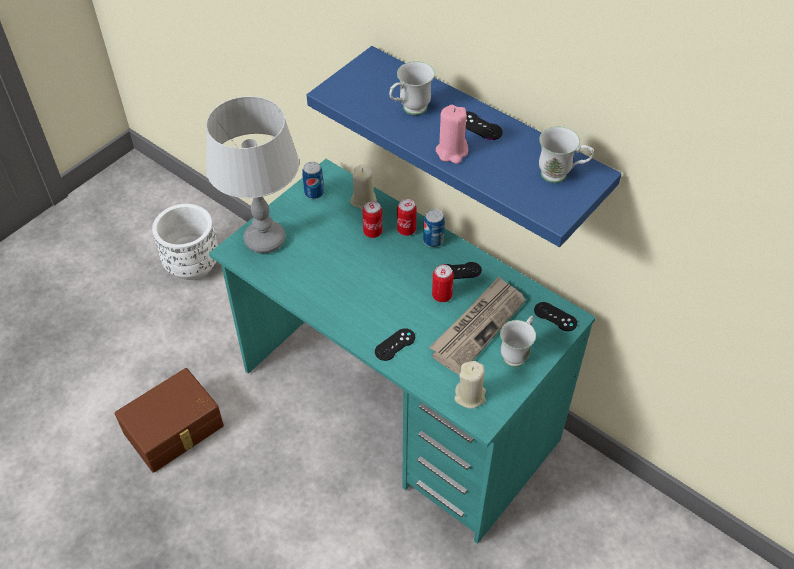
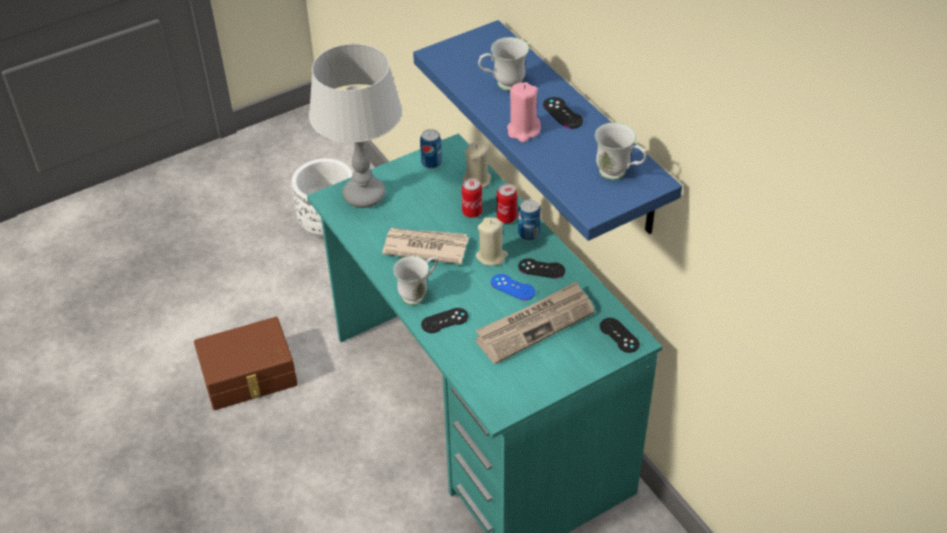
camera: 20 degrees right, 5 degrees down
(344, 277) = (425, 247): none -> newspaper
(442, 295) = (512, 287): can -> blue game controller
(470, 396) = (496, 386): beige candle -> beige candle (491, 256)
(517, 353) = (563, 359): white mug -> white mug (418, 293)

